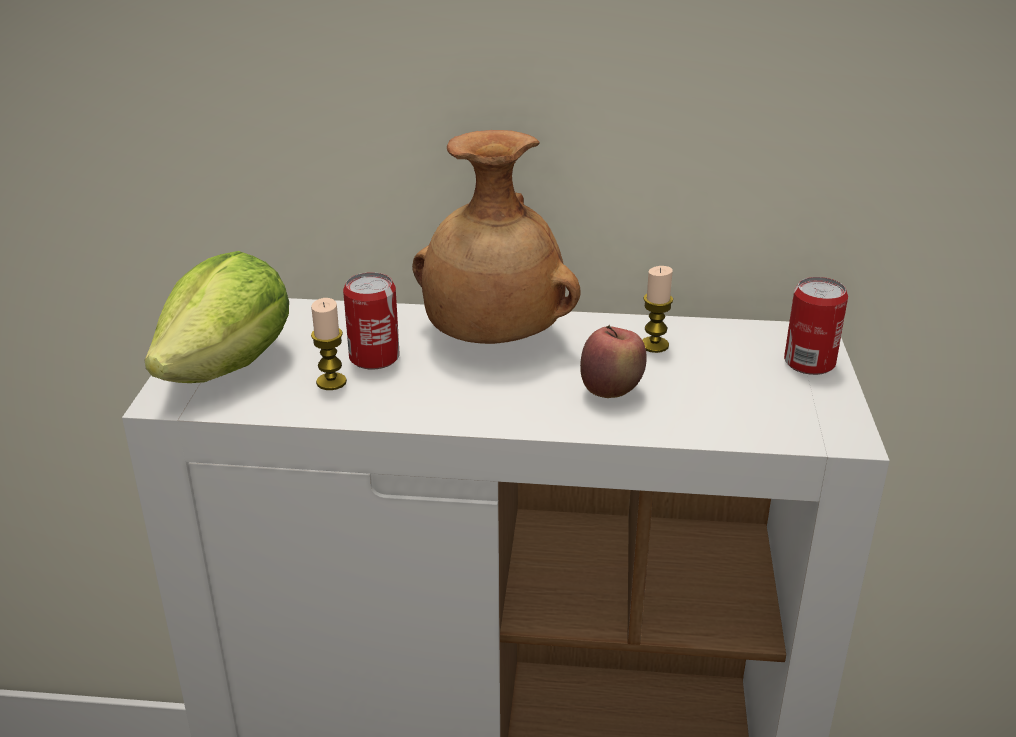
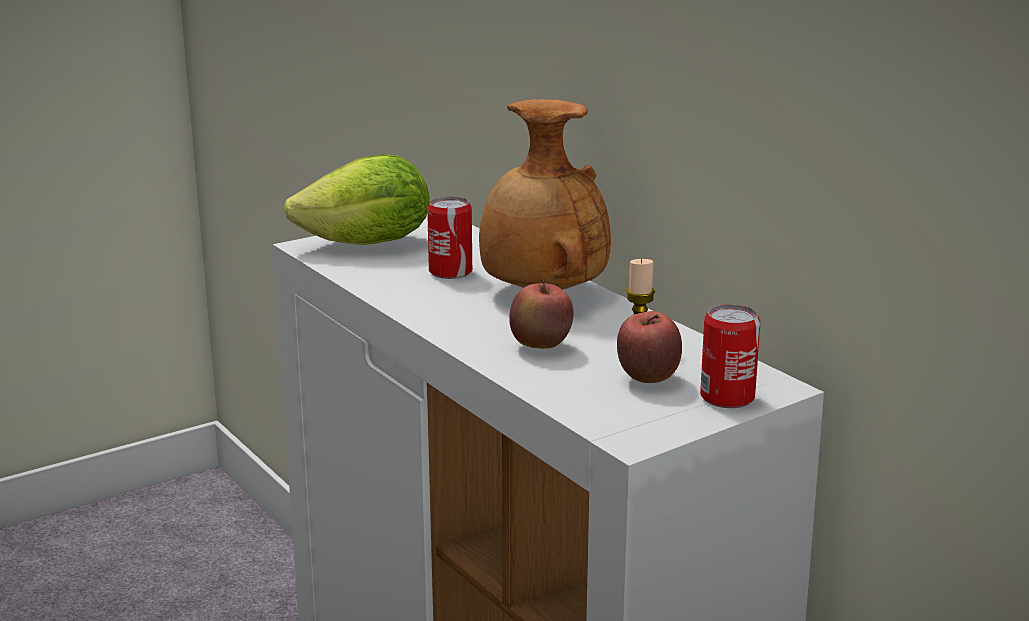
camera: 50 degrees right, 10 degrees down
(331, 382) = (399, 272): candle -> none
(737, 377) = (648, 379): none -> apple

